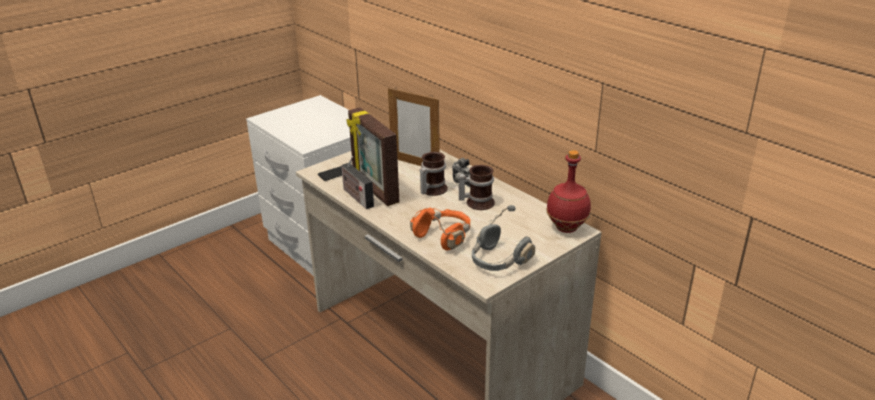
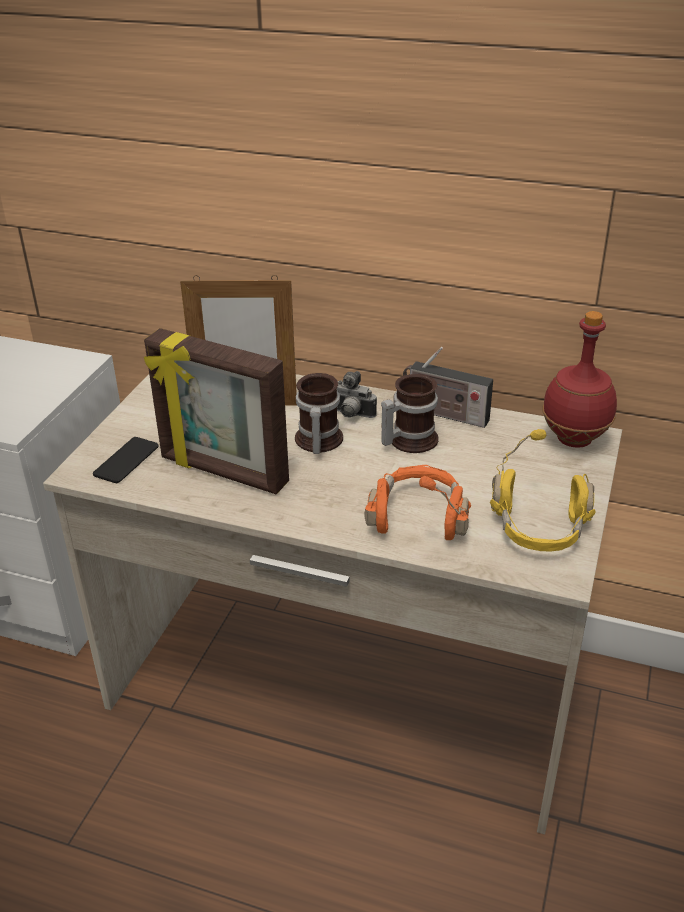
camera: 30 degrees left, 5 degrees up
(356, 197) = (204, 495): radio -> radio (444, 414)
(498, 260) = (539, 528): grey headphones -> yellow headphones

